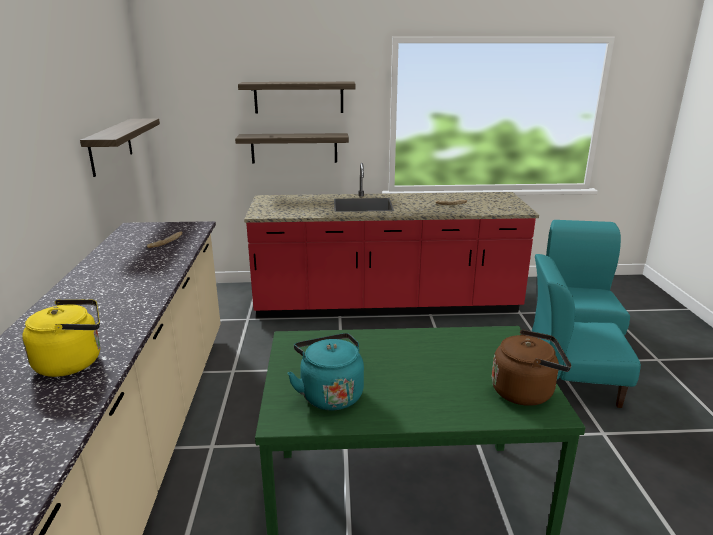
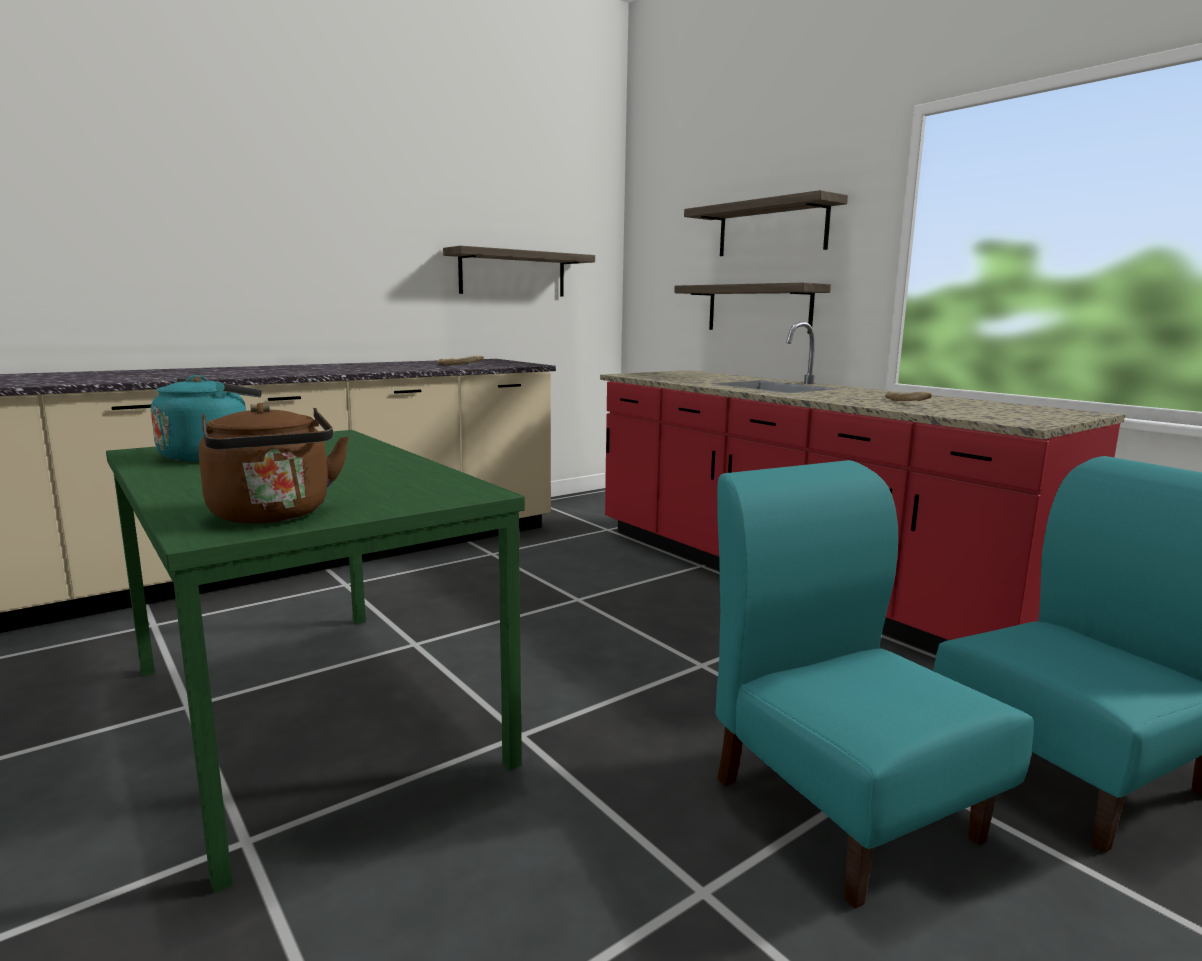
camera: 55 degrees right, 10 degrees down
(73, 362) = (165, 375): yellow kettle -> none

